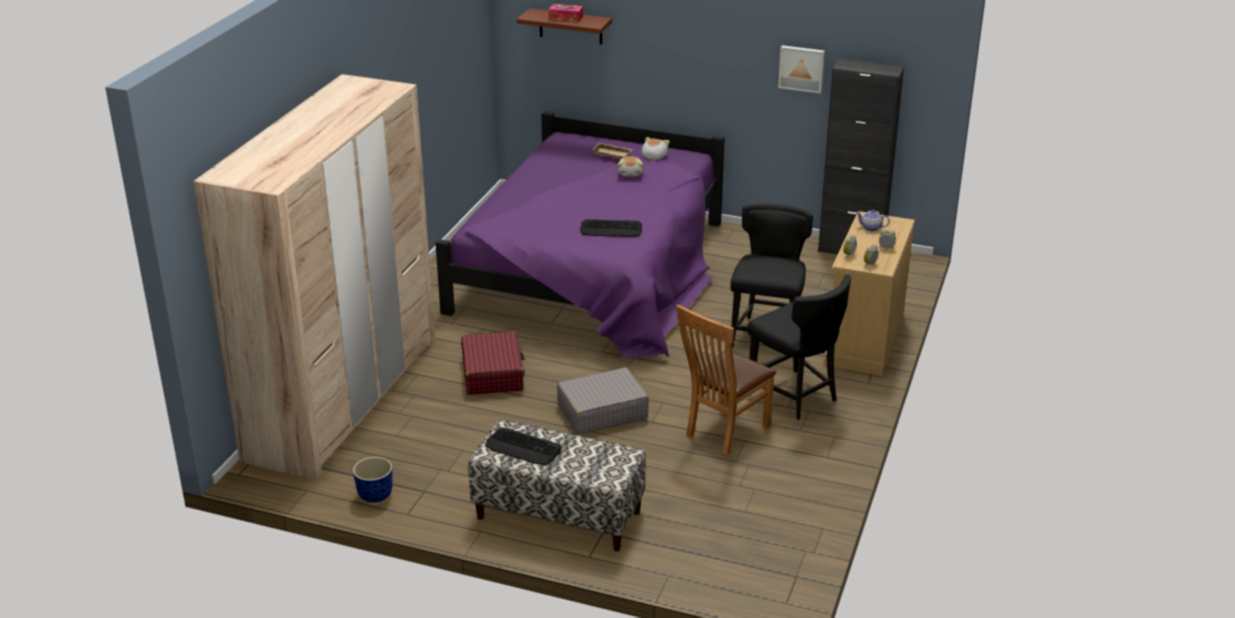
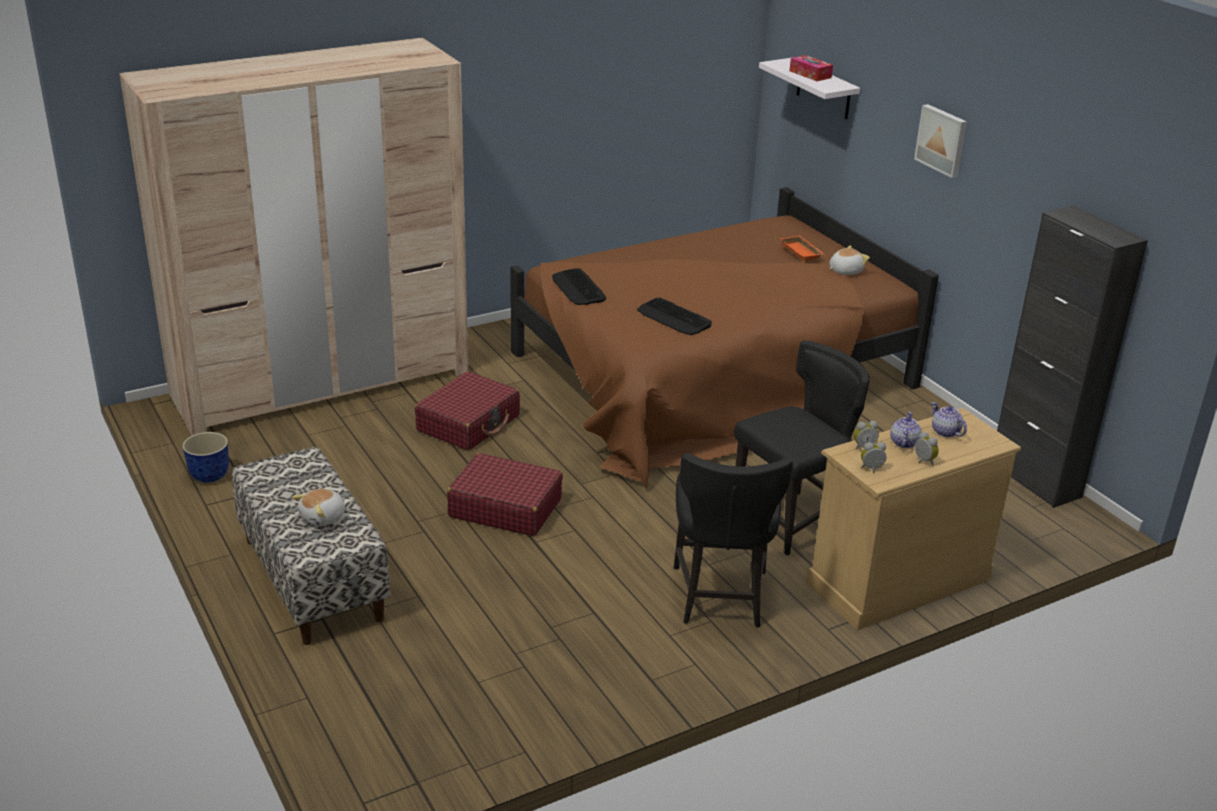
camera: 40 degrees right, 0 degrees up
(523, 447) = (290, 482): keyboard -> keyboard (578, 288)
(570, 26) = (823, 89): brown shelf -> white shelf
(594, 271) = (710, 377): purple bed -> brown bed
(602, 412) = (505, 507): grey suitcase -> red suitcase
(613, 153) = (802, 251): beige tray -> orange tray
(630, 173) = (790, 276): plush toy -> plush toy (323, 517)
(723, 432) = (586, 591): brown chair -> none
(801, 68) = (1033, 208): picture -> picture (942, 140)
(862, 243) = (903, 442): none -> teapot

